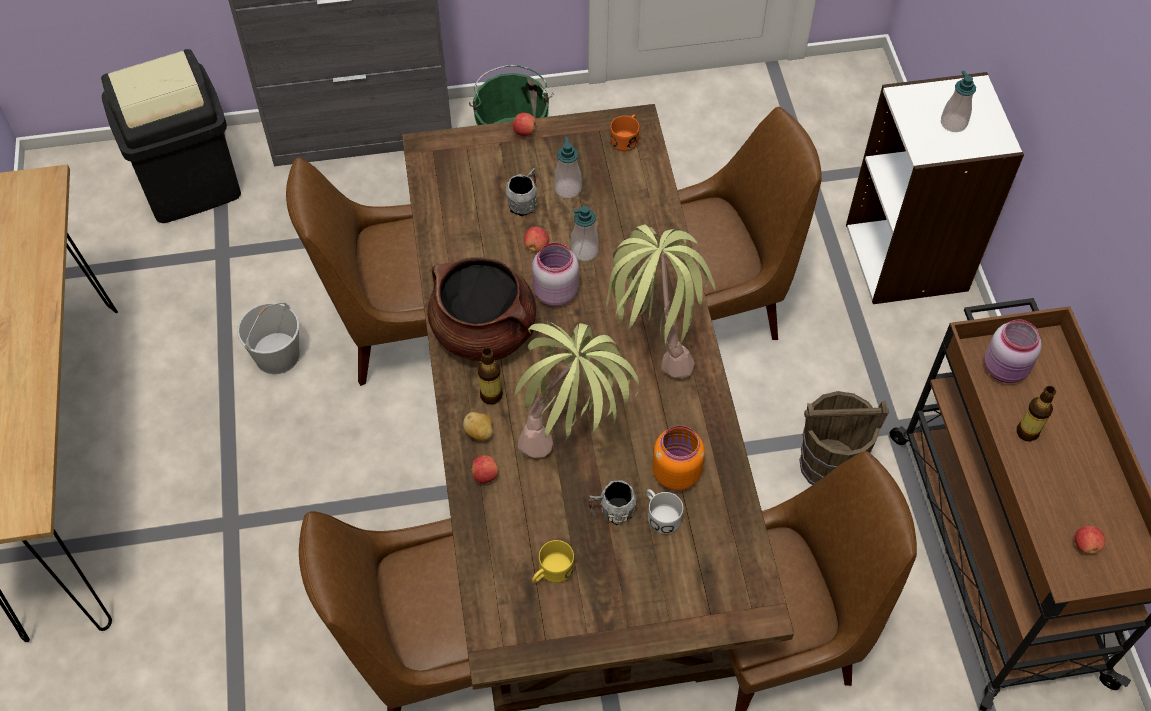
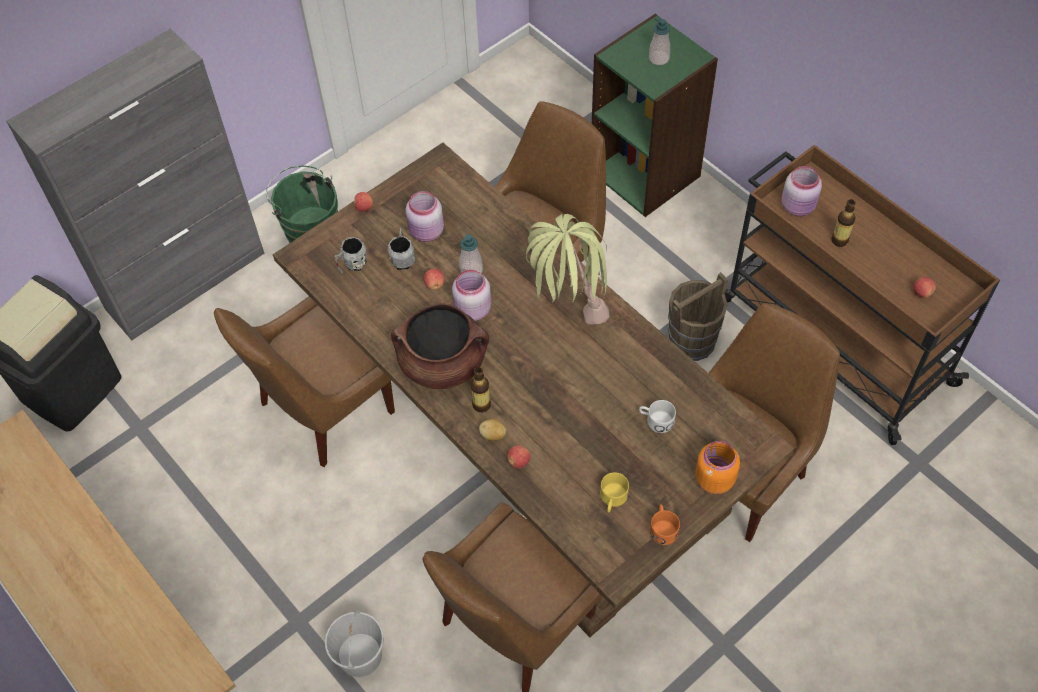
camera: 30 degrees left, 0 degrees up
(277, 354) = (242, 479): white bucket -> white bucket (360, 655)
(567, 189) = (426, 232): soap dispenser -> pink jar
(572, 439) = (560, 403): potted plant -> none
(611, 512) = (622, 437): grey mug -> grey mug (352, 265)
(626, 138) = (441, 176): orange mug -> orange mug (662, 528)
(675, 473) = (644, 388): orange jar -> orange jar (713, 479)
(907, 257) = (646, 173): white bookcase -> green bookcase

